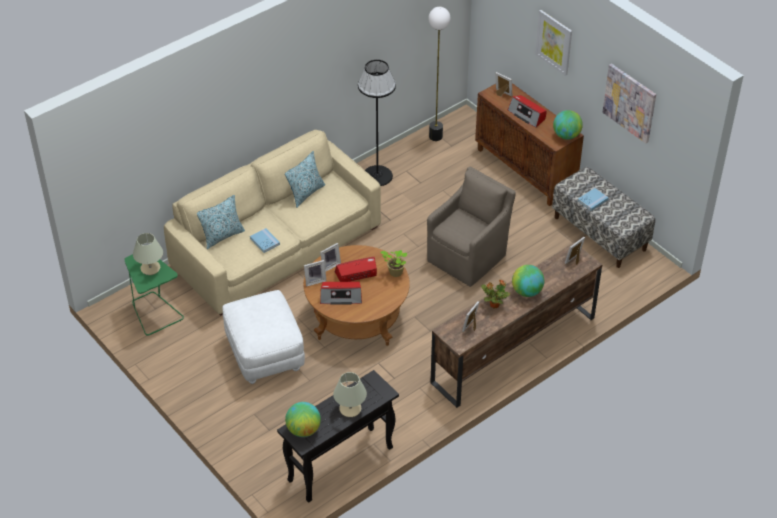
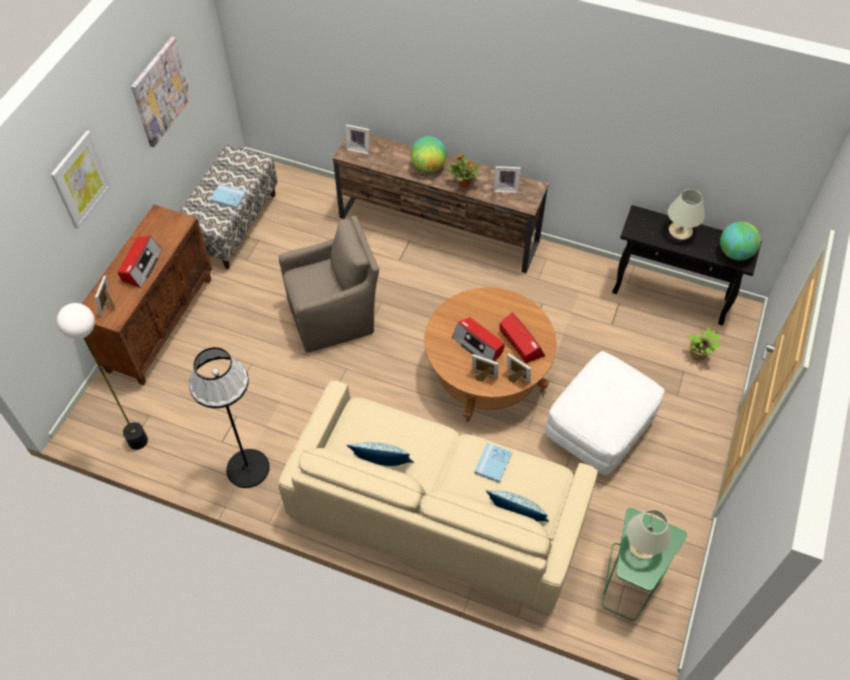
camera: 120 degrees left, 10 degrees up
(394, 272) = (451, 313): potted plant -> potted plant (698, 355)
(468, 257) = (334, 316): brown armchair -> brown armchair turned 150 degrees clockwise
(566, 135) = (162, 218): globe -> none

